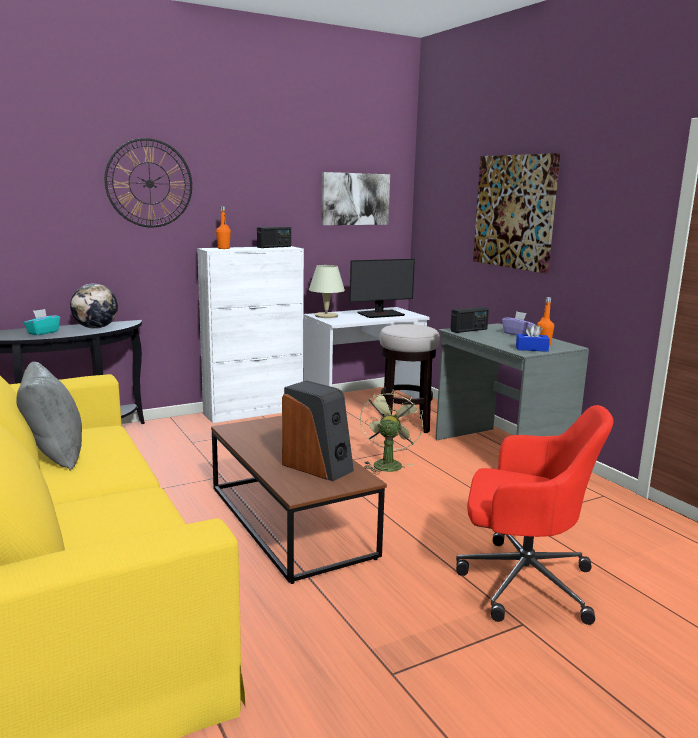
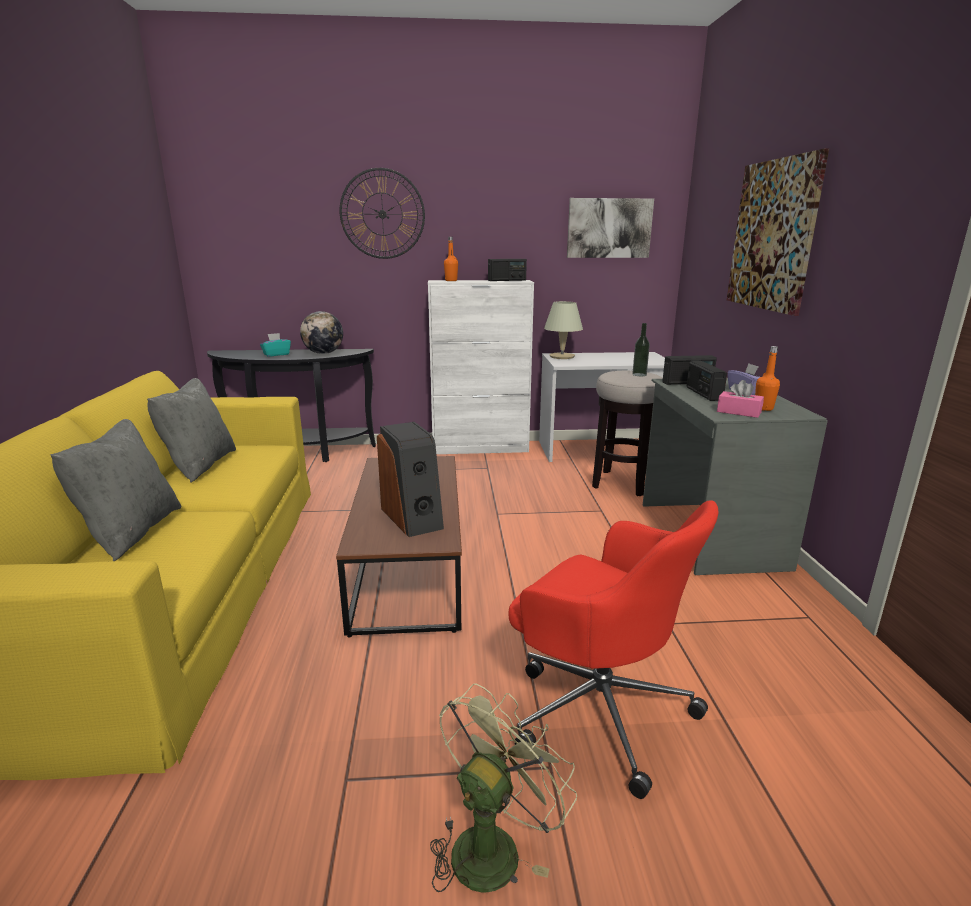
camera: 25 degrees right, 5 degrees up
(76, 521) = (131, 532): none -> grey pillow
(380, 314) = (624, 358): monitor -> none
(387, 463) = (564, 524): green fan -> green fan (492, 843)
(415, 327) = (639, 374): none -> bottle
(491, 338) = (703, 394): none -> radio
(531, 349) = (738, 412): blue tissue box -> pink tissue box

